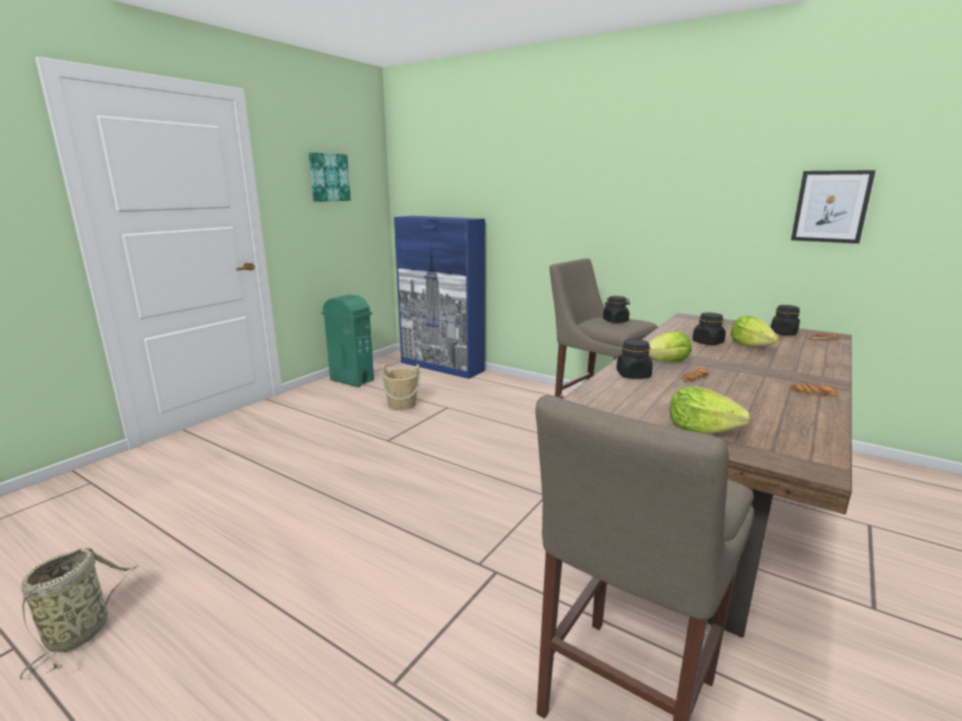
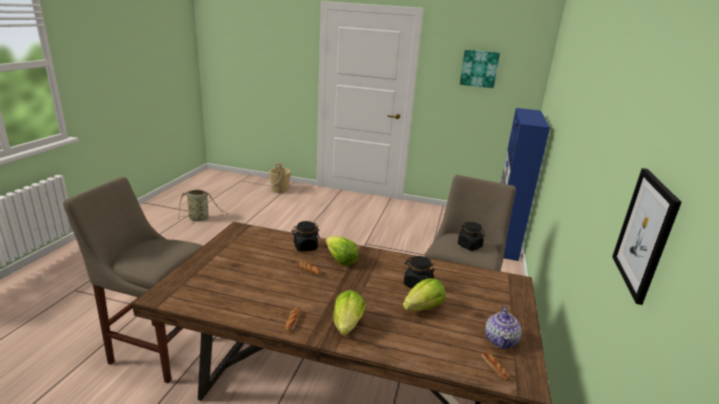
camera: 70 degrees right, 5 degrees up
(352, 380) = (441, 214): green trash can -> none
(402, 404) = (420, 238): beige bucket -> beige bucket (280, 189)
(700, 430) = (211, 264): lettuce -> lettuce (347, 325)
(783, 333) = (501, 340): black jar -> teapot

